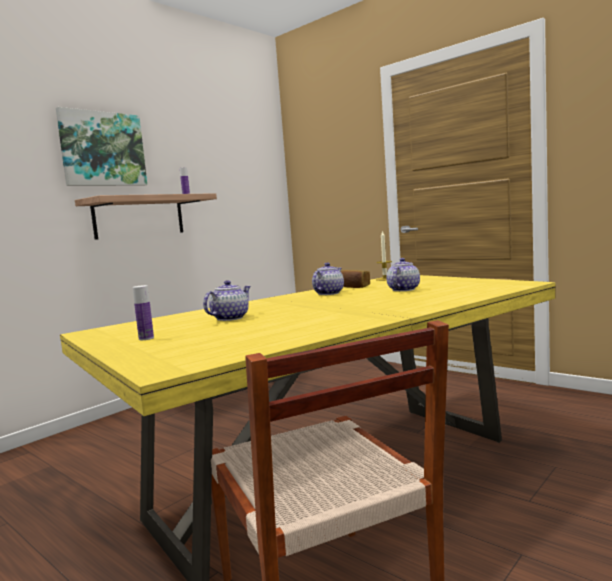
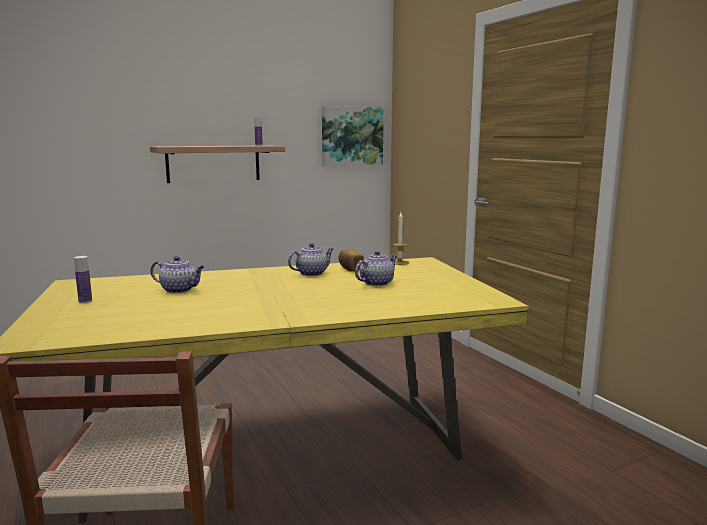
camera: 20 degrees right, 5 degrees up
(102, 149) = (180, 99): picture -> picture (352, 136)
(230, 318) = (179, 290): teapot -> teapot turned 45 degrees clockwise

